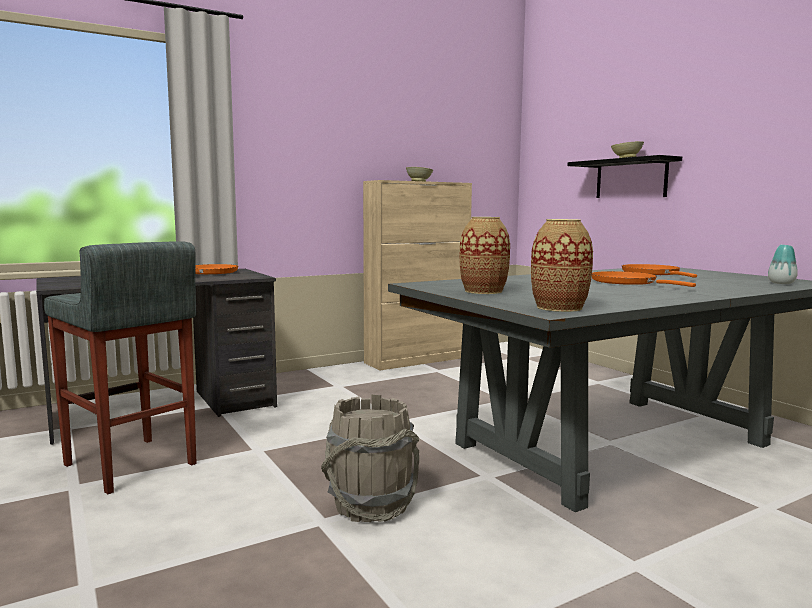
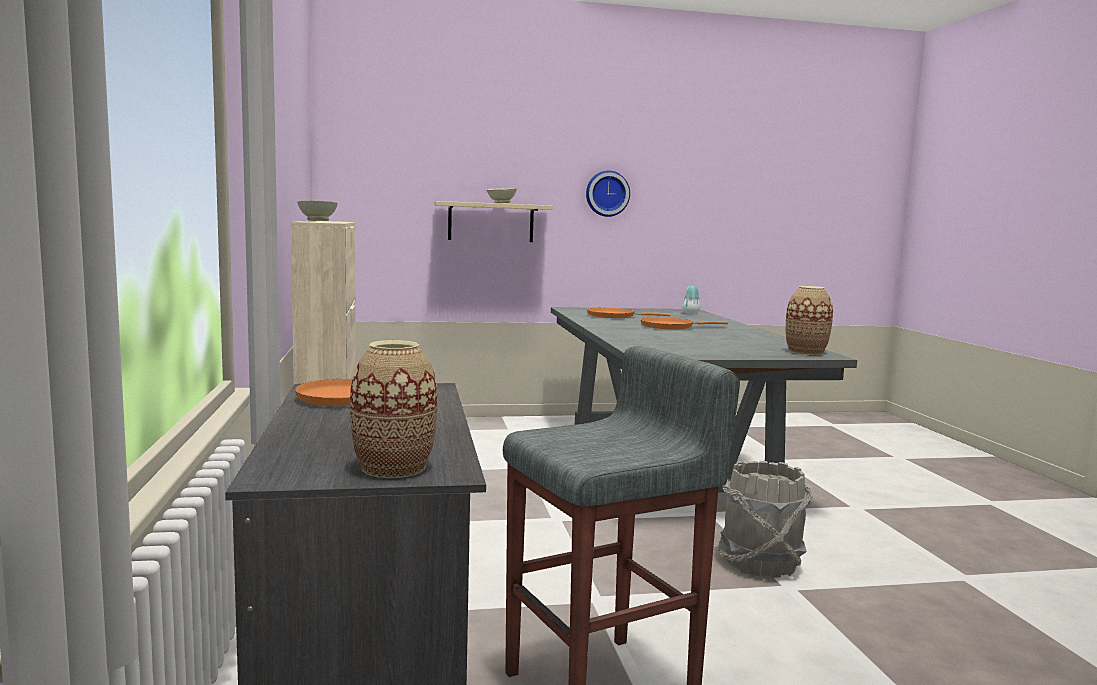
camera: 70 degrees left, 0 degrees up
(483, 291) = (710, 351): vase -> vase (393, 467)
(631, 178) = (491, 222): black shelf -> beige shelf
(750, 133) = (607, 193): none -> wall clock

